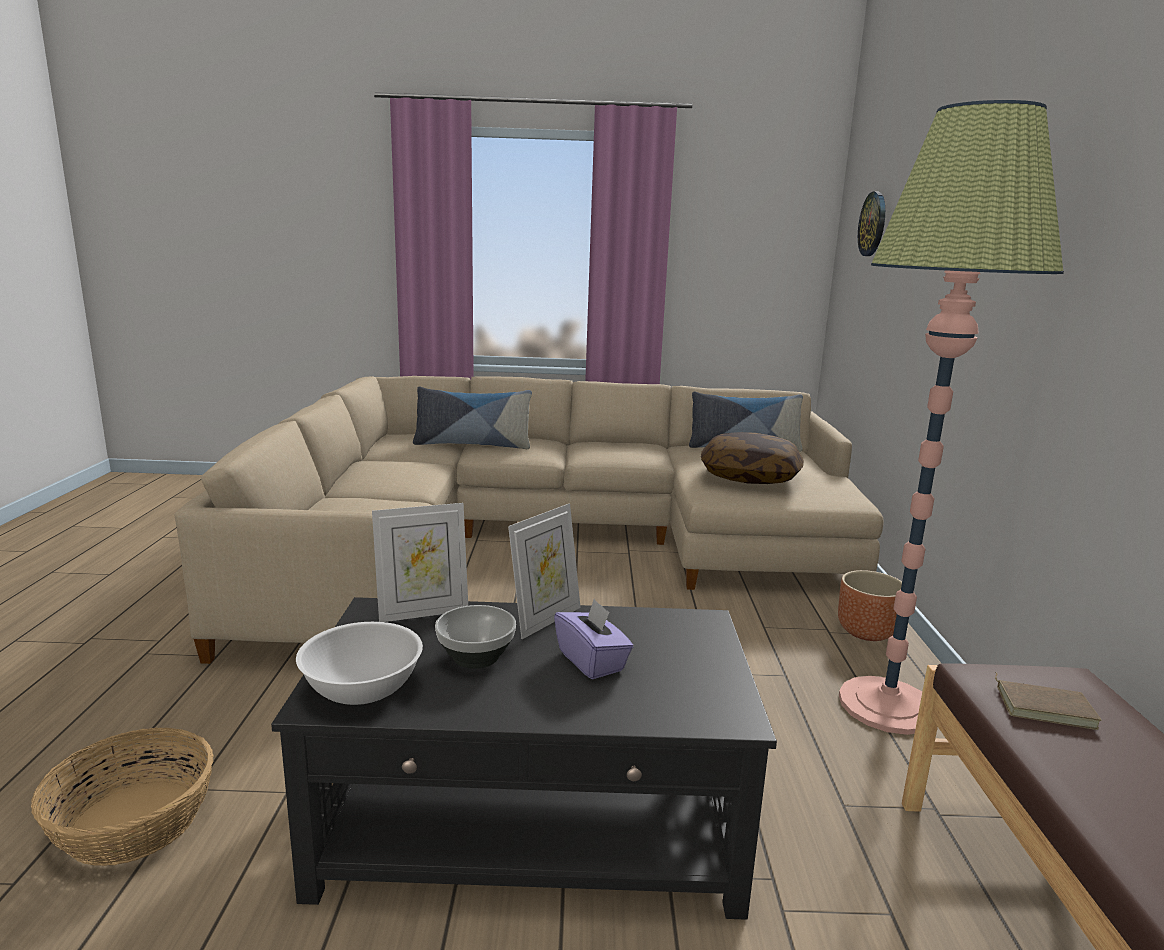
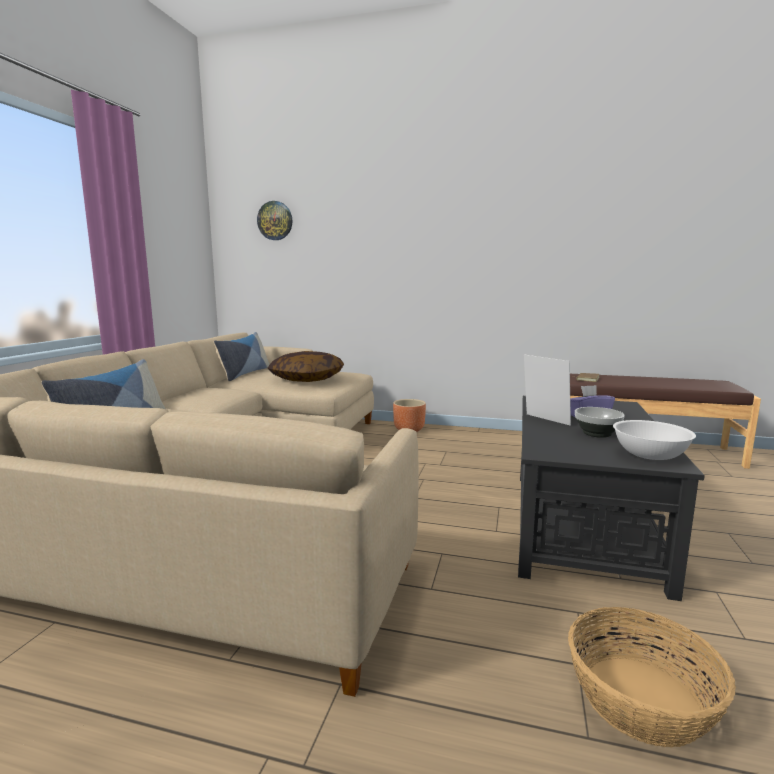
camera: 75 degrees left, 5 degrees down
(423, 612) = (543, 442): picture frame -> none
(887, 705) = (475, 439): floor lamp -> none

